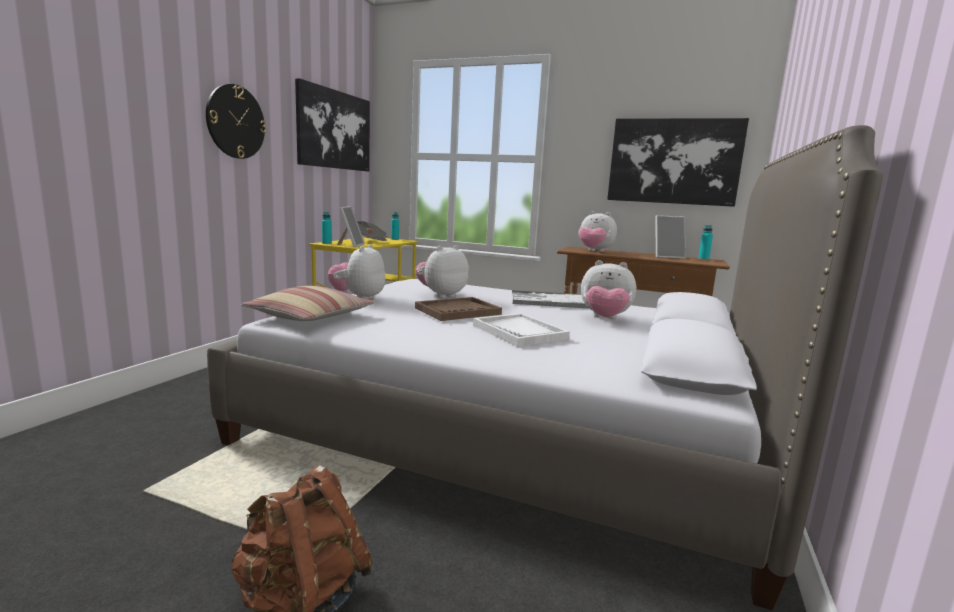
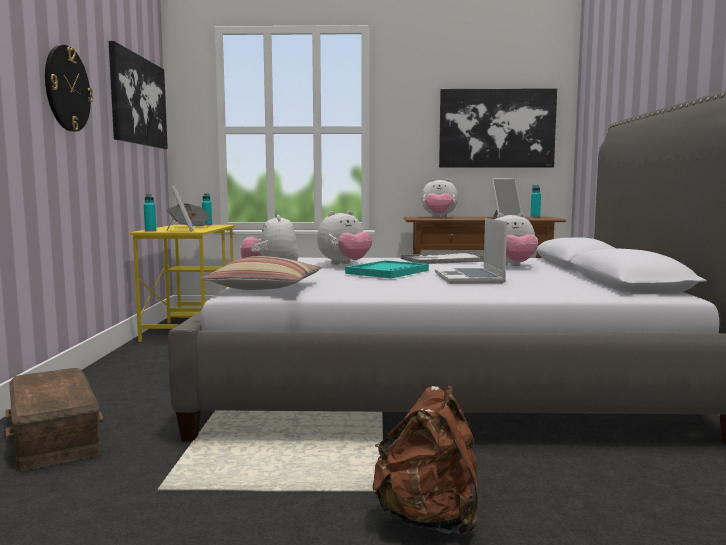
camera: 20 degrees left, 5 degrees down
(149, 416) = (56, 436): none -> brown storage box
(441, 295) = (344, 264): plush toy -> plush toy turned 150 degrees counterclockwise
(457, 311) = (387, 272): brown tray -> turquoise tray
(519, 332) = (470, 278): white tray -> laptop

